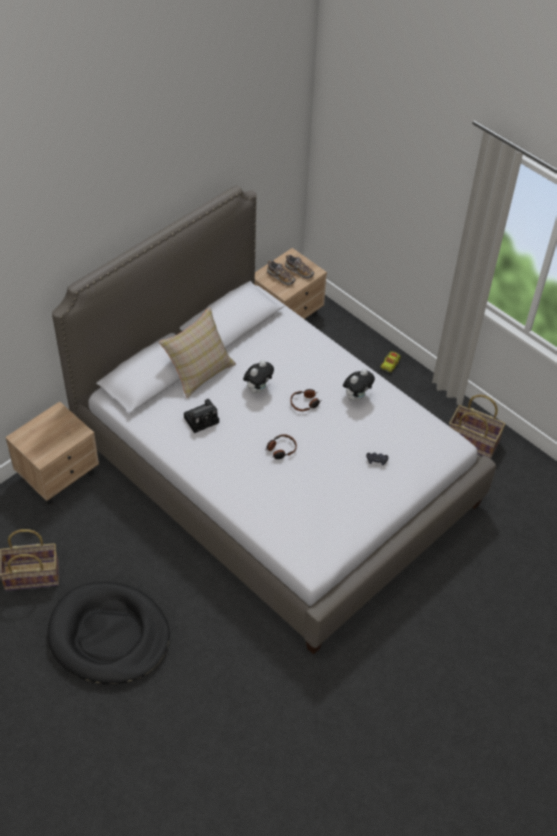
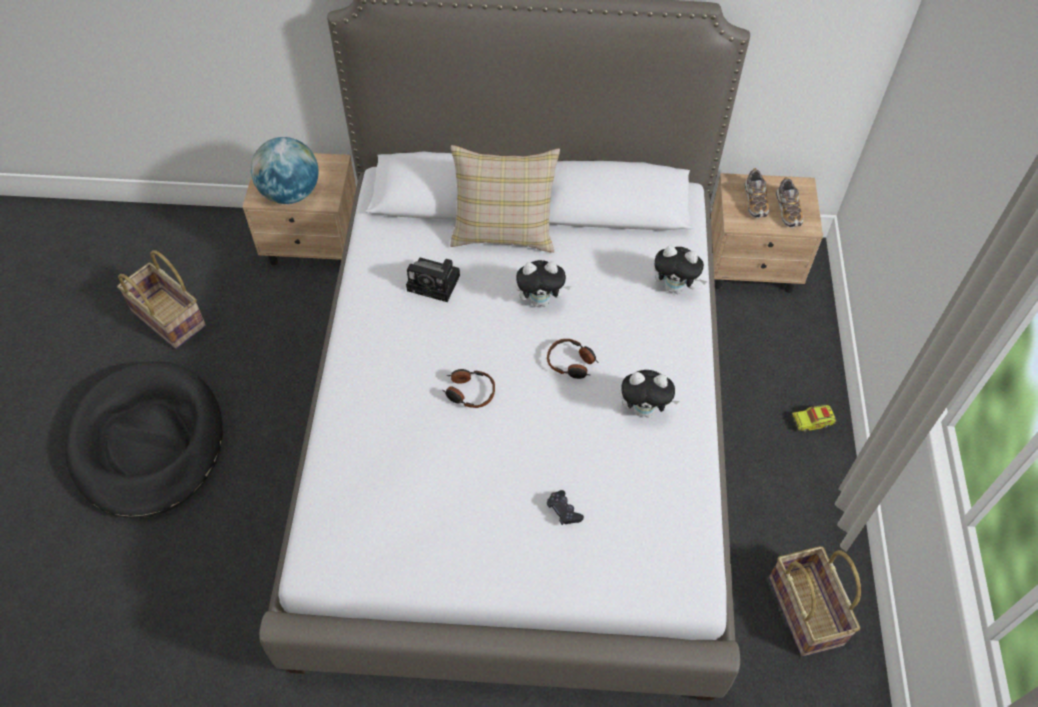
camera: 50 degrees right, 5 degrees up
(56, 443) = (290, 193): none -> globe
(305, 338) = (675, 288): none -> plush toy

